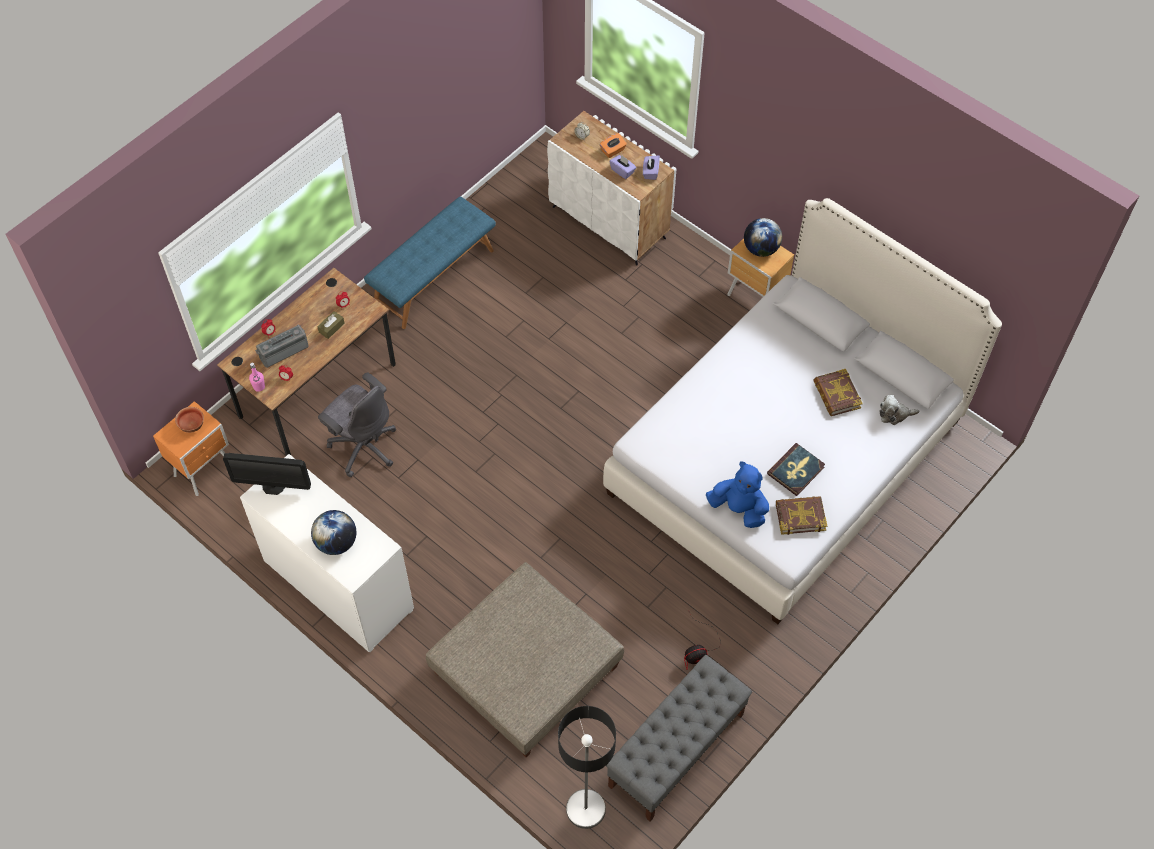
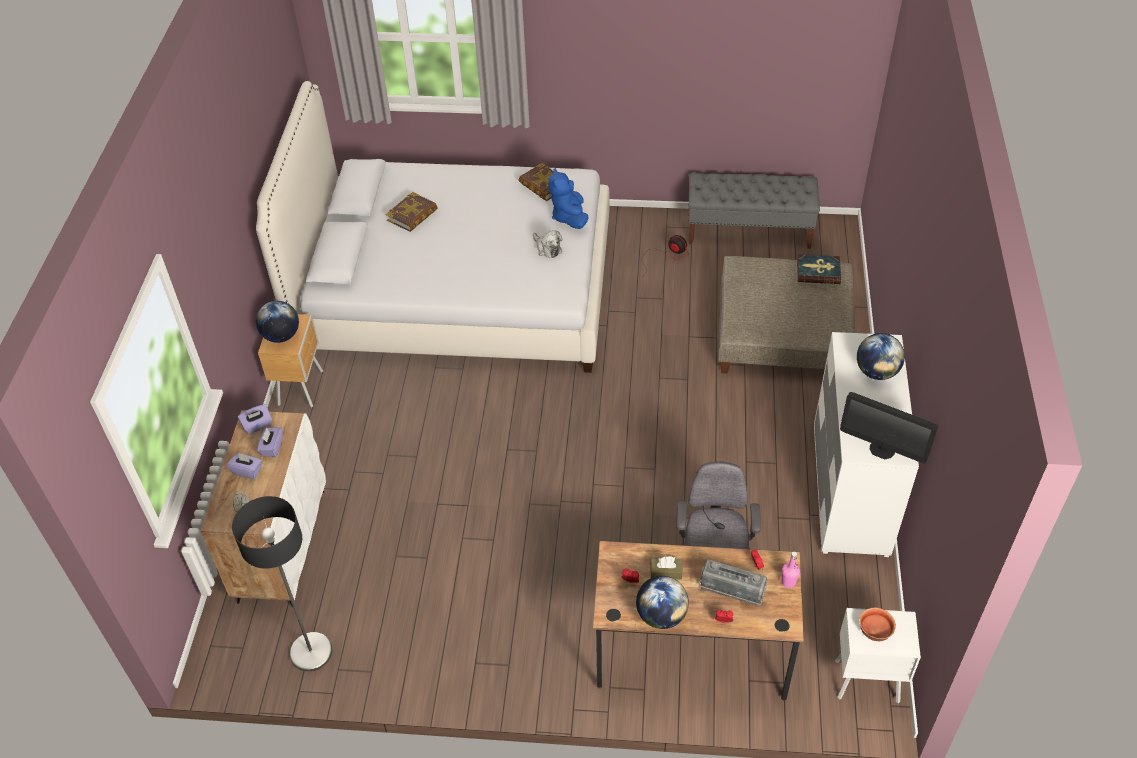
camera: 125 degrees left, 10 degrees down
(205, 470) = (865, 680): orange nightstand -> white nightstand
(273, 486) = (882, 449): monitor -> monitor turned 150 degrees clockwise
(306, 305) = (661, 615): none -> globe
(433, 277) = (470, 651): blue bench -> none
(586, 808) = (837, 250): floor lamp -> floor lamp (310, 652)
(613, 151) = (247, 471): orange tissue box -> purple tissue box
(796, 471) = (505, 205): book -> book (818, 271)
(894, 414) = (403, 180): plush toy -> plush toy (547, 248)

